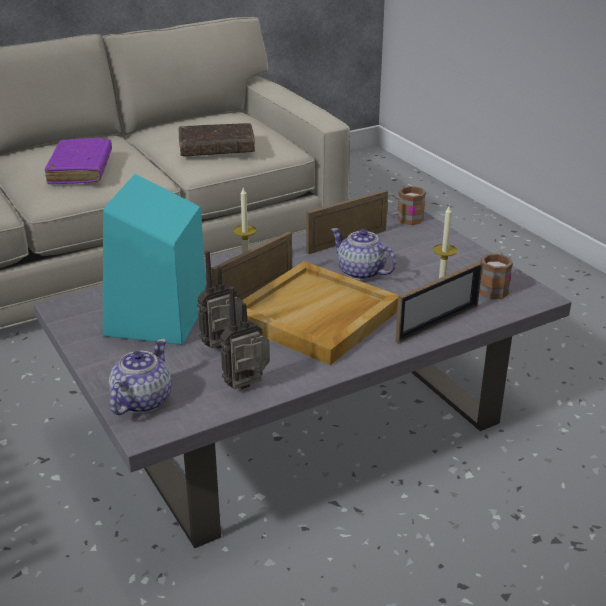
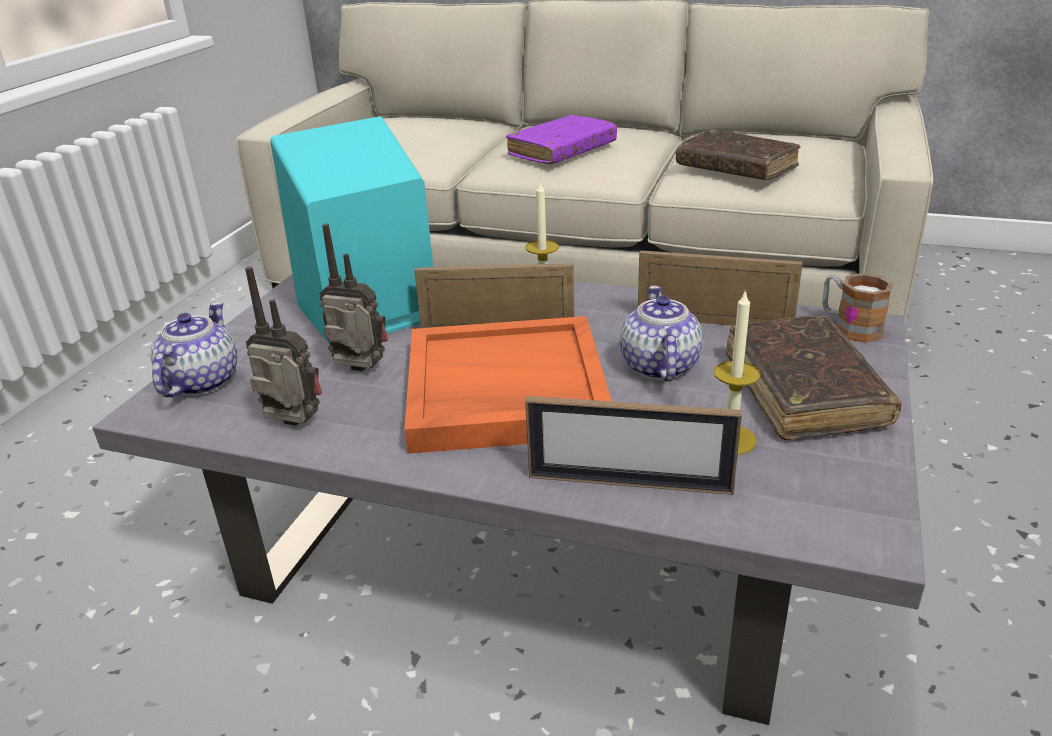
camera: 50 degrees right, 0 degrees up
(141, 401) = (200, 382): teapot -> teapot turned 60 degrees counterclockwise
(316, 317) = (504, 391): beige tray -> orange tray
(433, 255) = (804, 391): none -> brown book
(493, 288) = (813, 483): mug -> none

